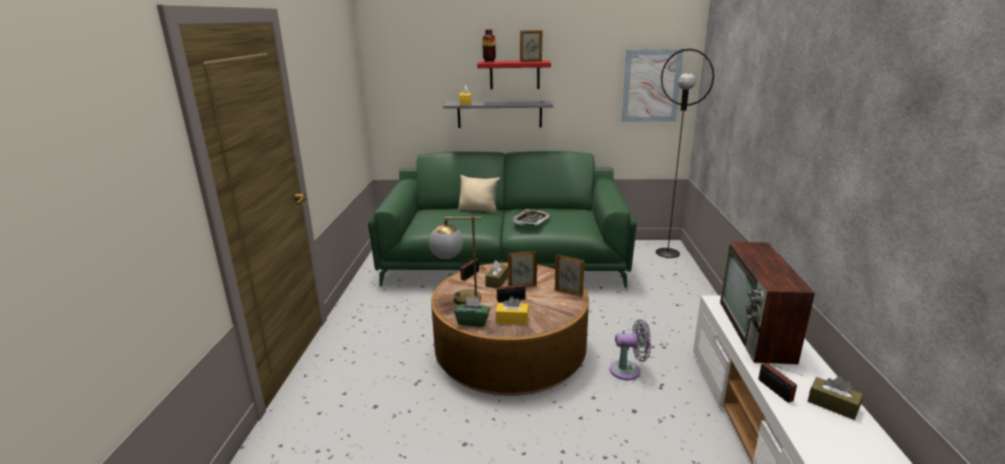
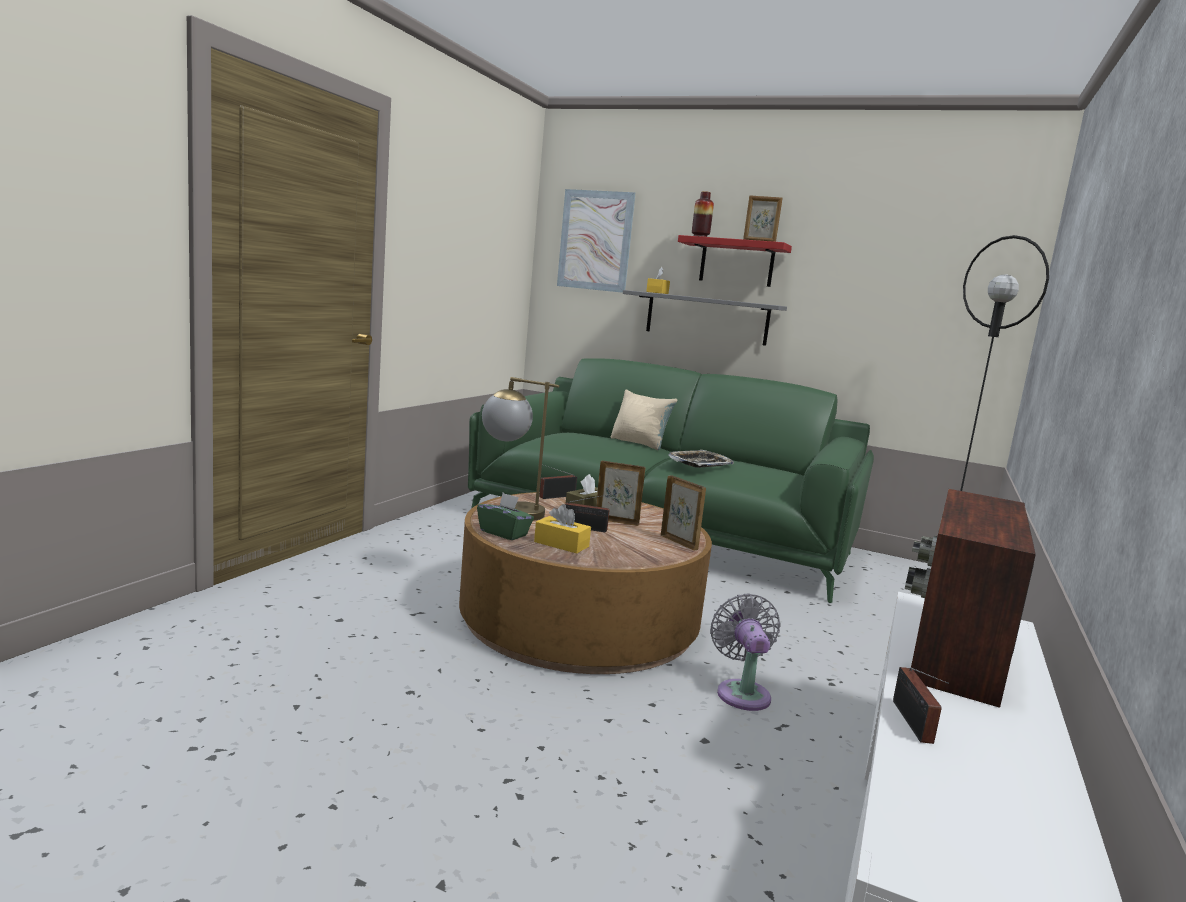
camera: 20 degrees right, 10 degrees down
(628, 370) = (742, 692): grey fan -> grey fan turned 120 degrees counterclockwise
(651, 86) = (951, 301): picture -> picture (595, 240)
(832, 405) = (1017, 773): brown tissue box -> none

